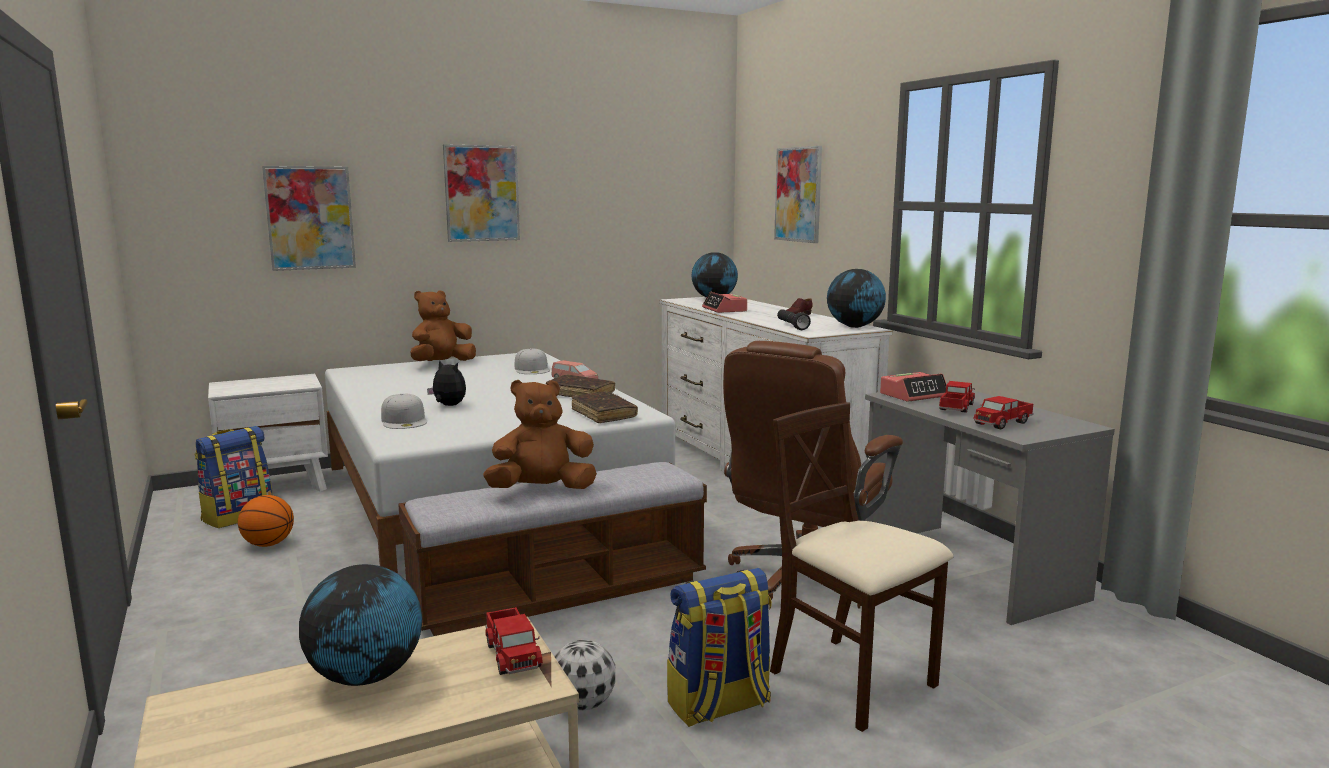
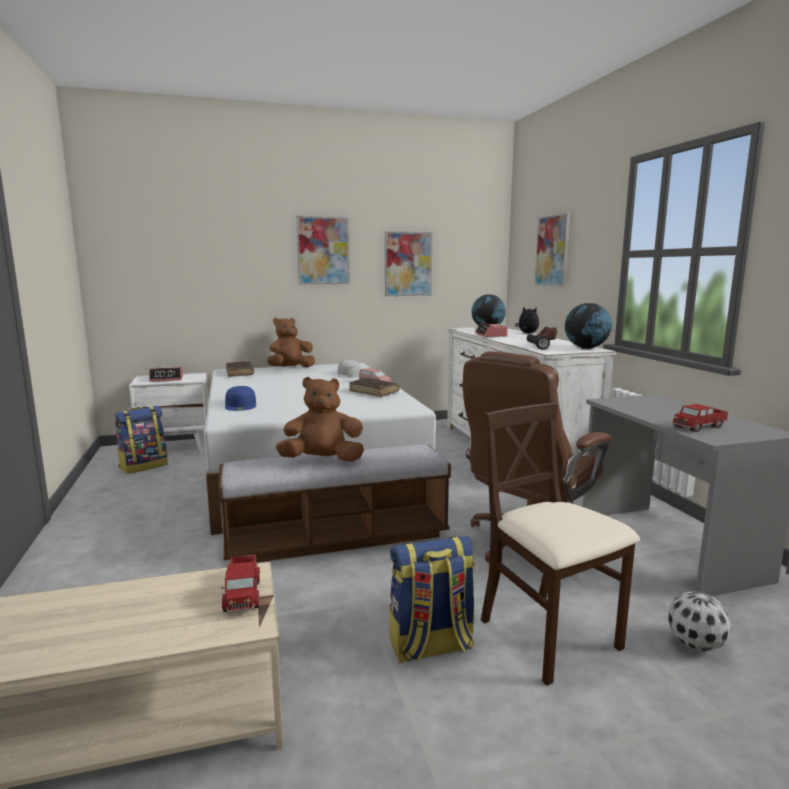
camera: 10 degrees right, 0 degrees up
(268, 544) = (153, 487): basketball -> none
(310, 218) = (204, 266): picture -> picture (408, 264)
(366, 677) = (122, 603): globe -> none
(404, 420) = (241, 405): white cap -> blue cap
(448, 406) = (277, 396): plush toy -> plush toy (527, 333)
(583, 705) = (323, 634): football -> football (696, 645)
(604, 414) = (383, 407): brown book -> brown book (239, 373)
(914, 395) = (627, 401): alarm clock -> alarm clock (167, 379)
(956, 407) = (660, 412): toy truck -> none

